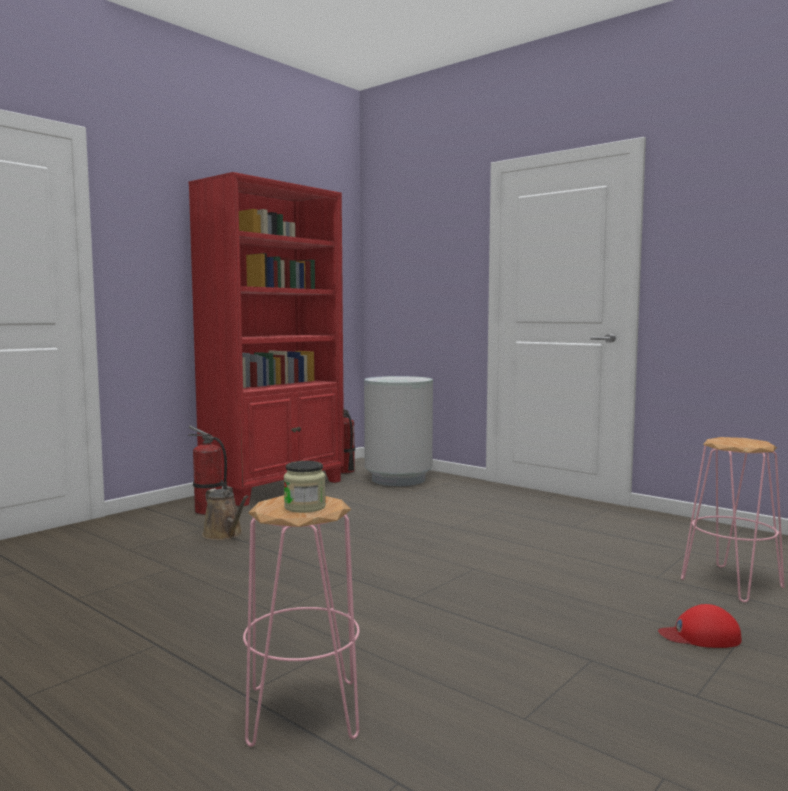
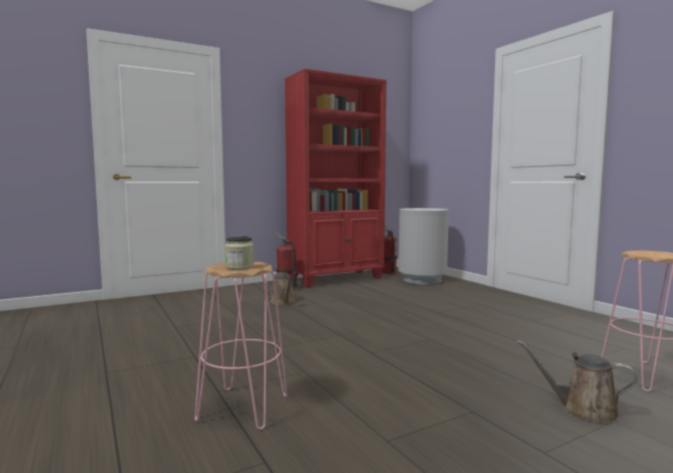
camera: 20 degrees right, 0 degrees up
(700, 636) = (583, 410): red cap -> brown watering can

